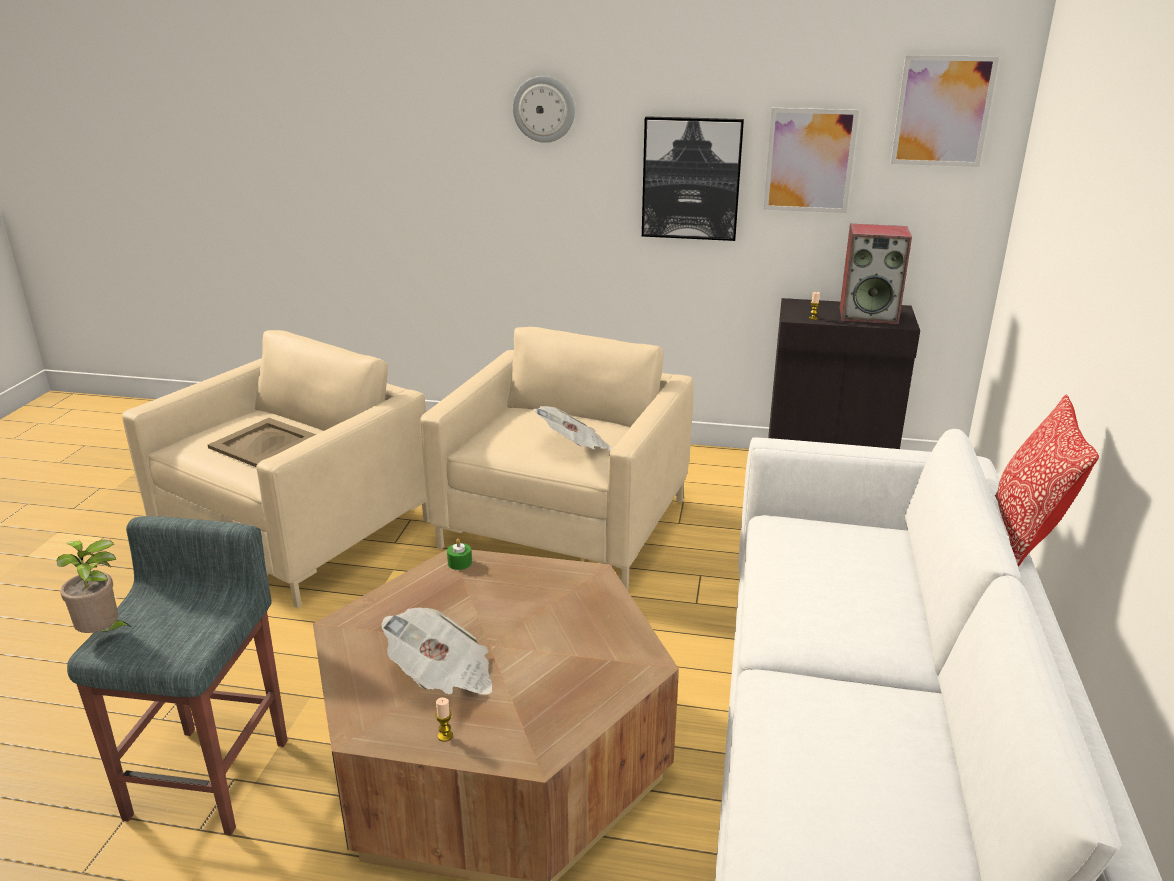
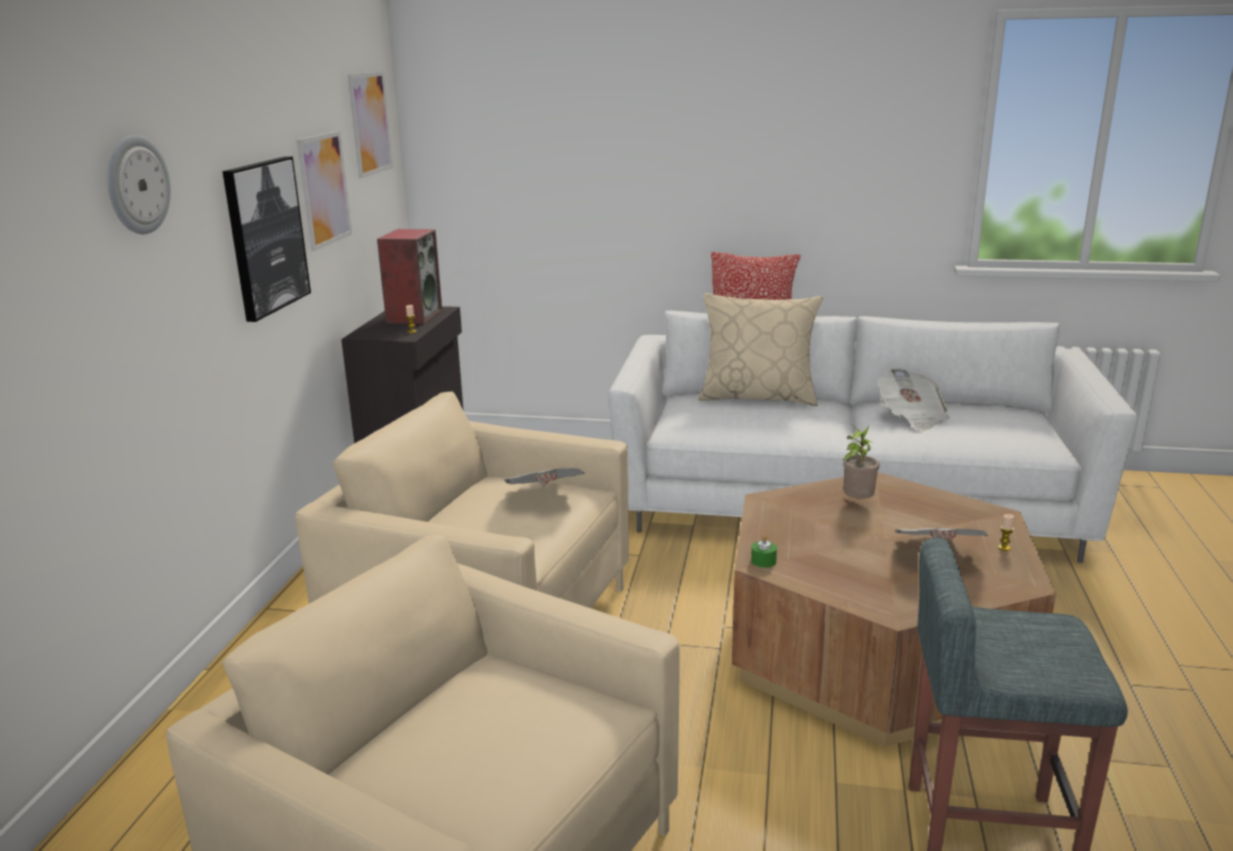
camera: 90 degrees left, 5 degrees down
(104, 634) = (1070, 686): potted plant -> potted plant (857, 503)
(264, 443) = (500, 723): beige tray -> none
(867, 726) = (911, 417): none -> newspaper
(910, 586) = (758, 397): none -> beige pillow

